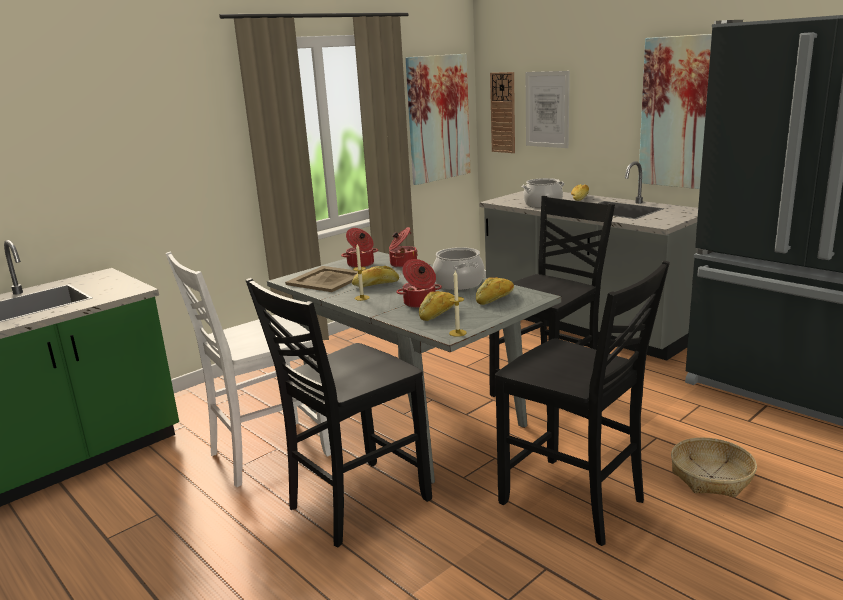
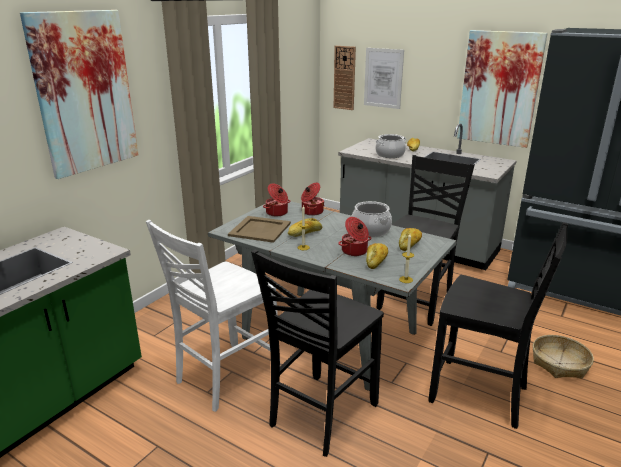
camera: 15 degrees left, 5 degrees up
(438, 118) = (296, 82): picture -> picture (85, 93)

